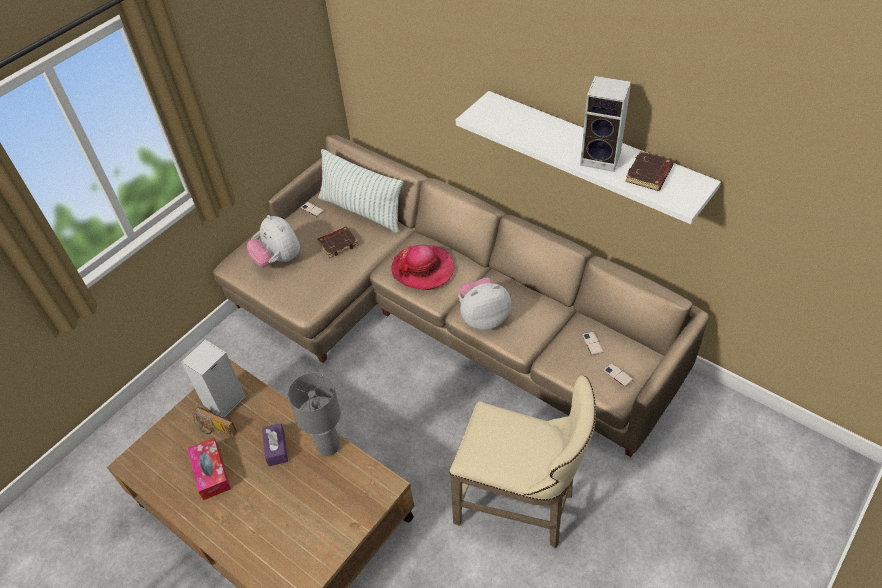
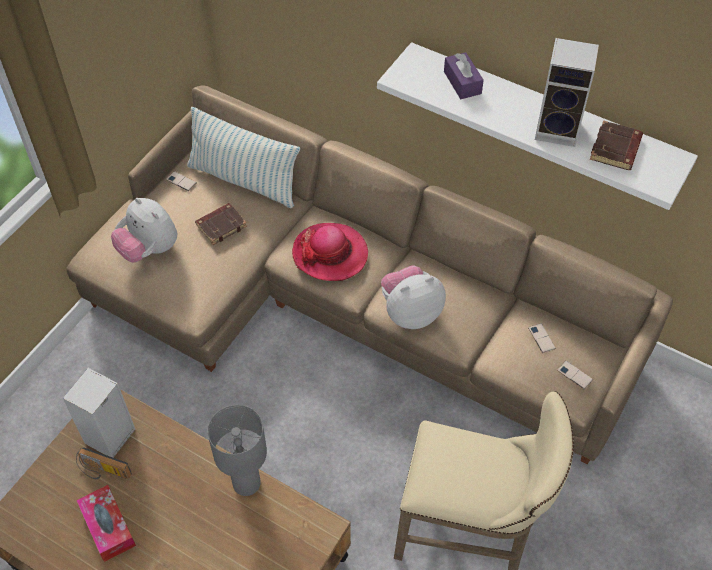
camera: 10 degrees left, 5 degrees up
(276, 448) = (184, 491): purple tissue box -> purple tissue box (462, 82)

